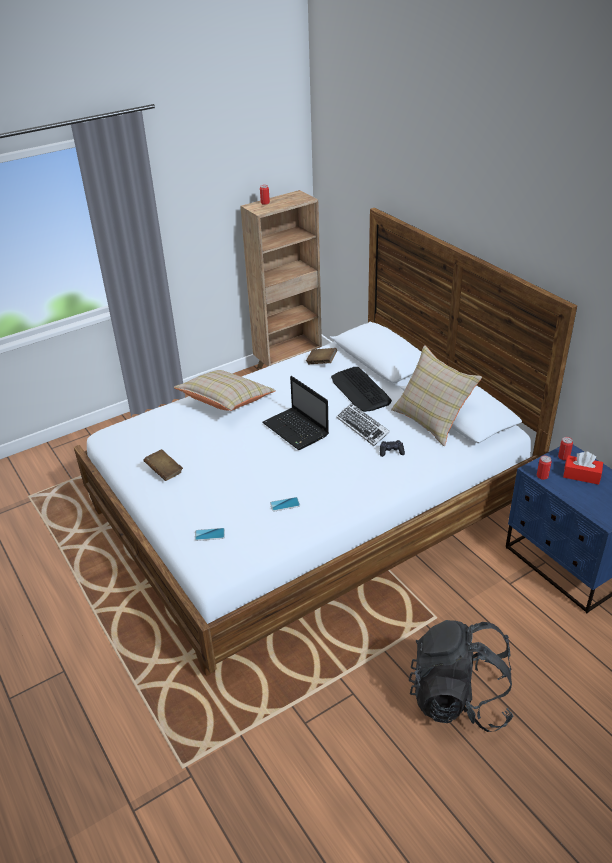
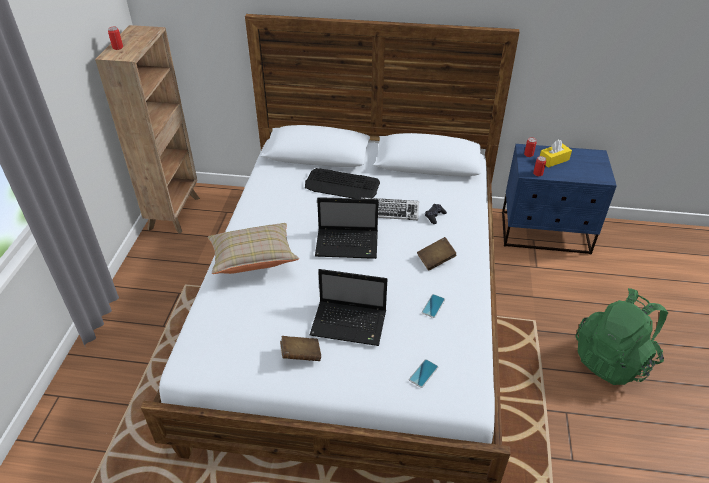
camera: 50 degrees left, 5 degrees up
(218, 476) = (350, 324): none -> laptop
(321, 362) = (278, 181): brown book -> brown book (435, 260)
(431, 420) = (422, 178): beige pillow -> none
(459, 698) = (613, 359): black backpack -> green backpack
(581, 475) = (553, 160): red tissue box -> yellow tissue box

